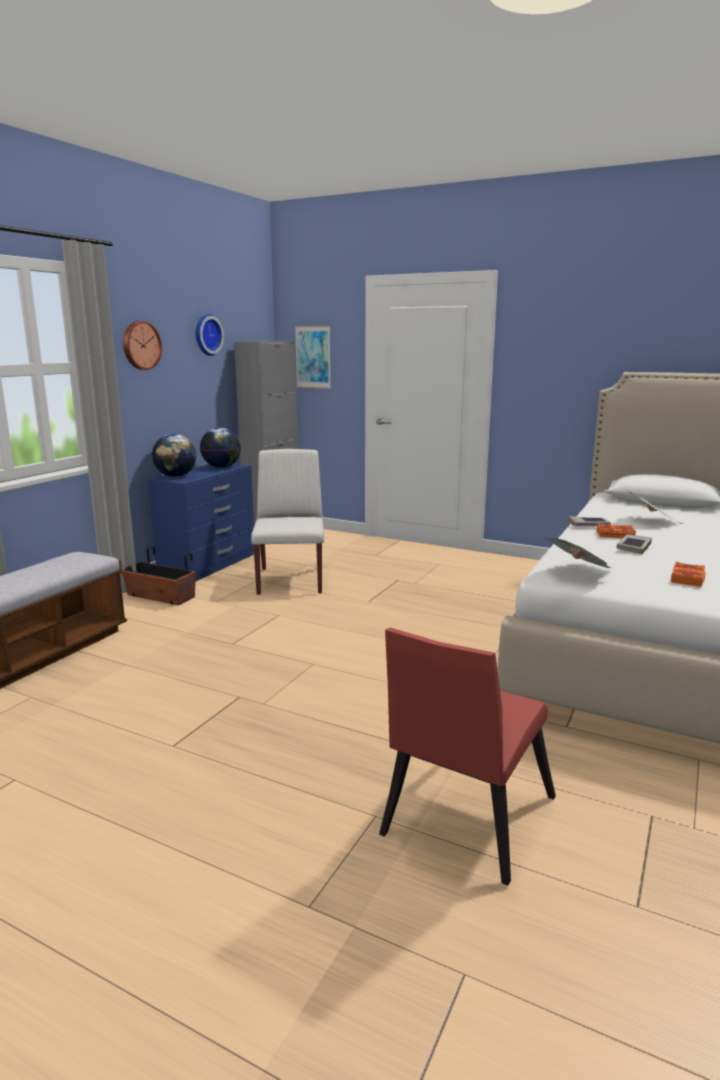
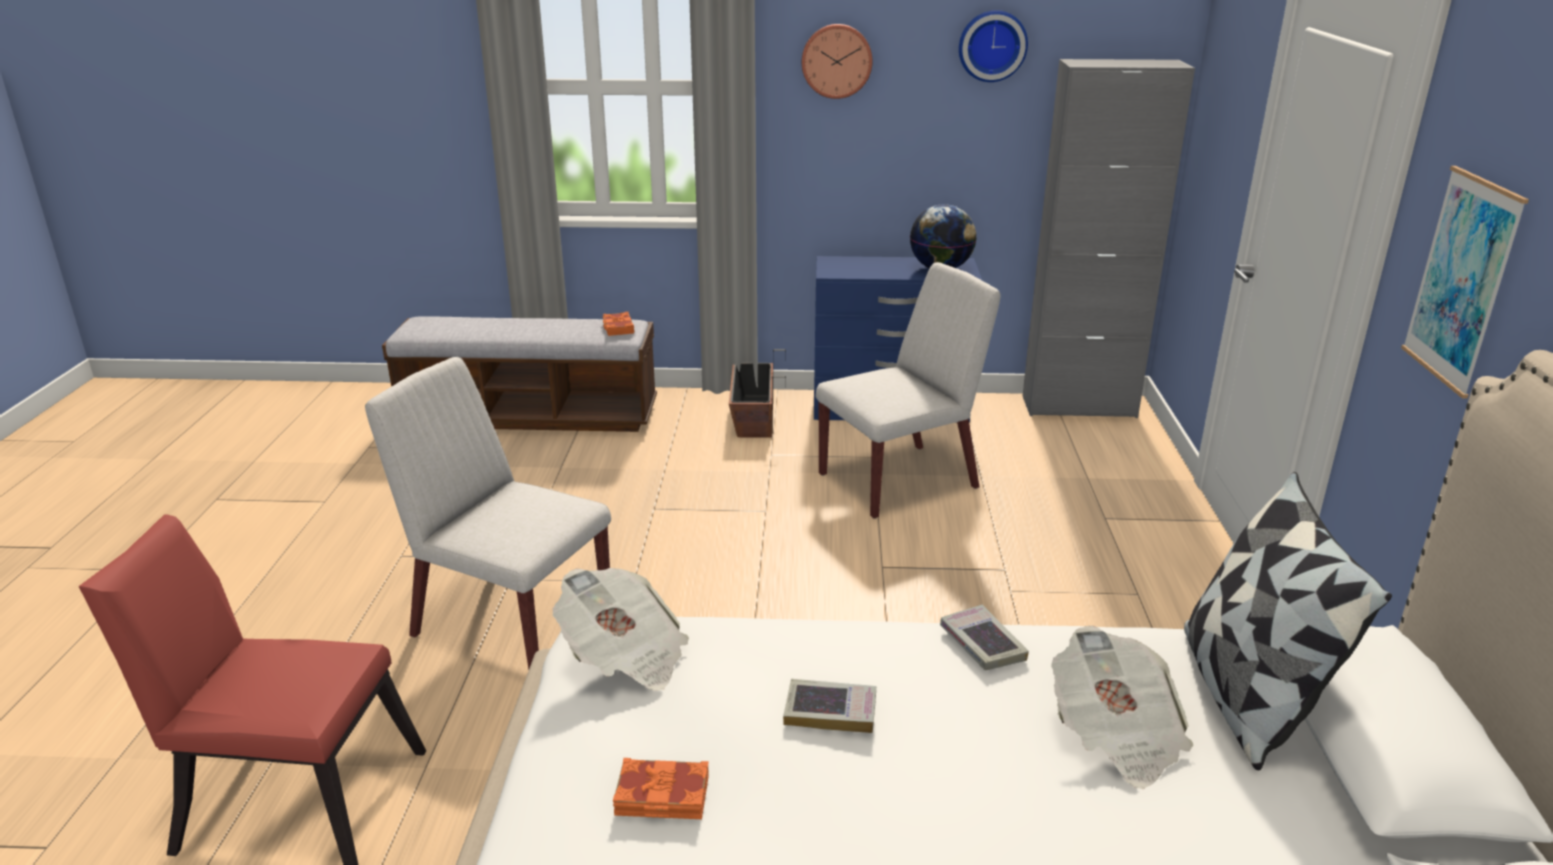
camera: 65 degrees right, 10 degrees up
(175, 476) = (848, 263): globe -> none
(313, 357) = (1221, 105): picture -> picture (1461, 280)
(319, 710) = (510, 623): none -> white chair
(615, 535) = (926, 684): orange book -> orange book (618, 328)
(632, 506) = (1246, 695): none -> pillow

